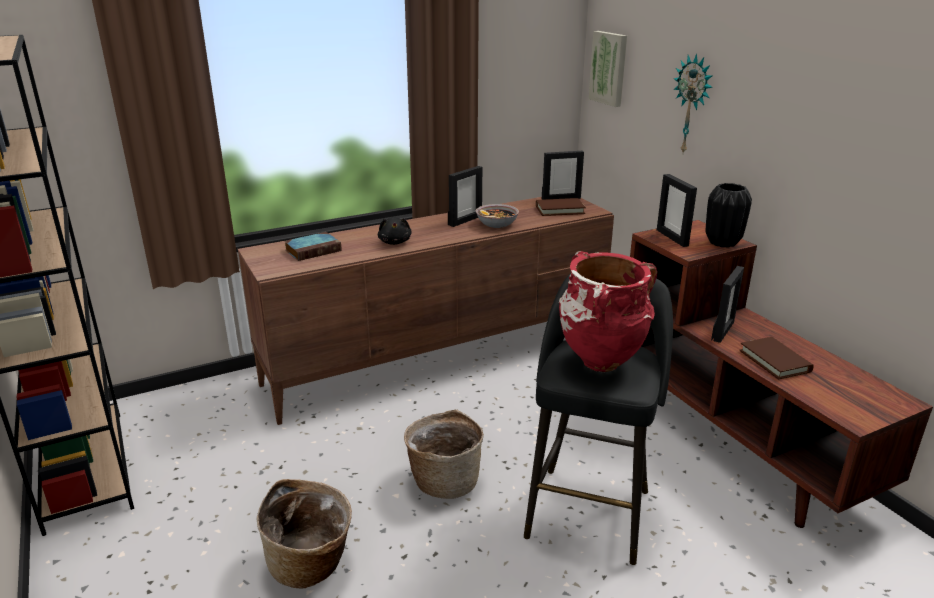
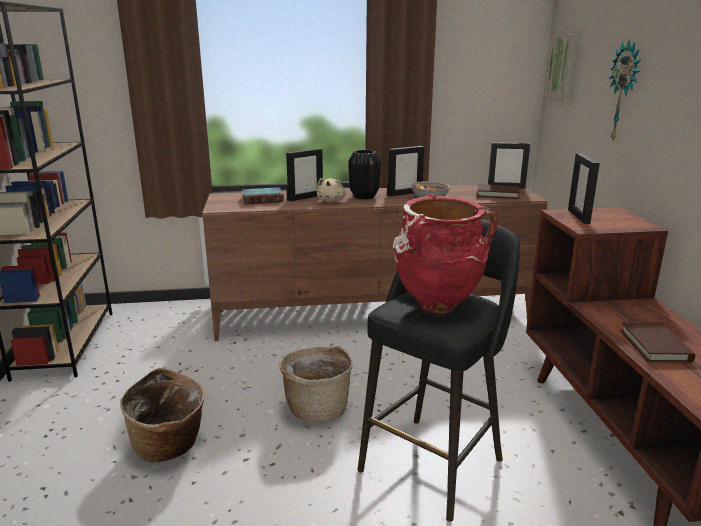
camera: 20 degrees right, 5 degrees down
(395, 242) = (331, 201): black plush toy -> beige plush toy
(722, 243) = (629, 225): black vase -> black vase (364, 197)
(722, 331) = (613, 312): picture frame -> picture frame (305, 197)

